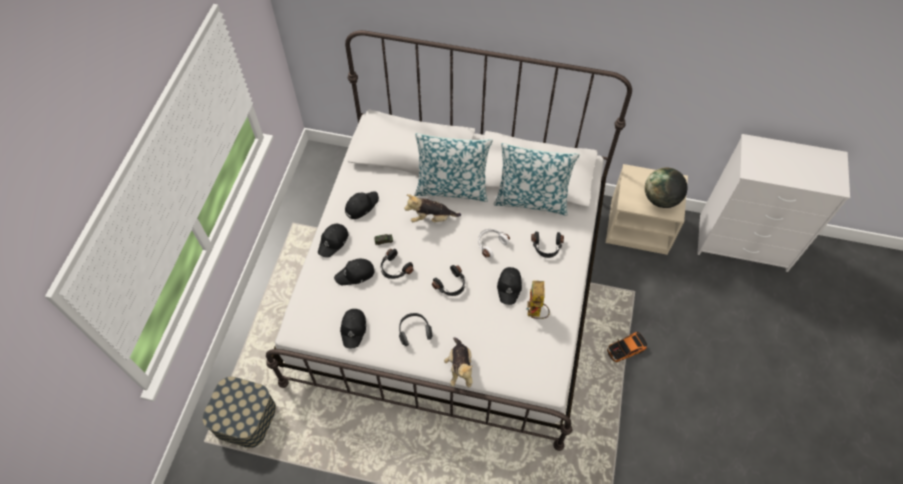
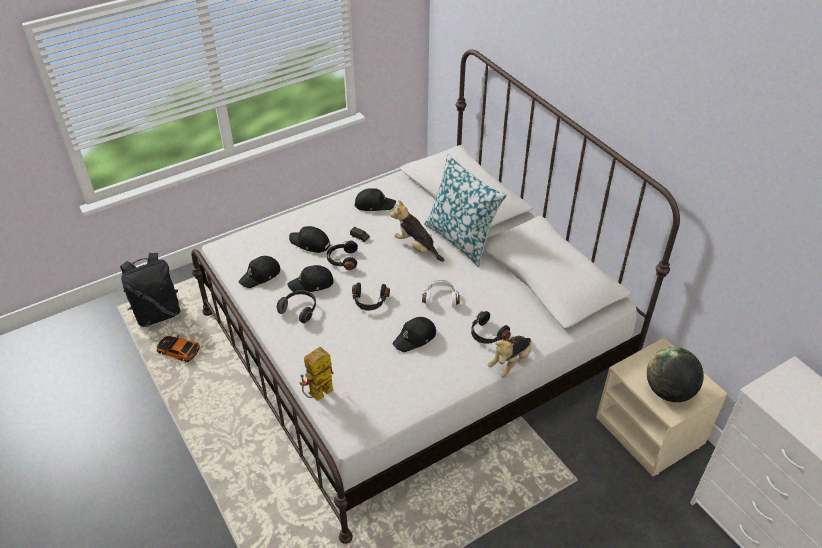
camera: 45 degrees right, 15 degrees down
(245, 418) = (157, 313): storage box -> black backpack
(333, 242) = (323, 213): black cap -> black cap (312, 284)
(460, 368) = (298, 361): plush toy -> plush toy (510, 363)
(531, 199) = (520, 292): pillow -> none
(535, 313) = (411, 372): toy robot -> toy robot (318, 396)
(626, 349) = (507, 519): toy car -> toy car (178, 351)

